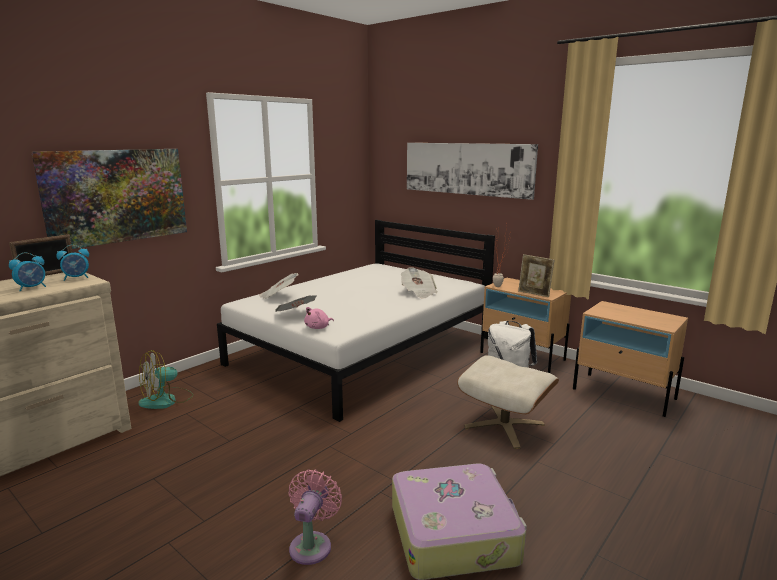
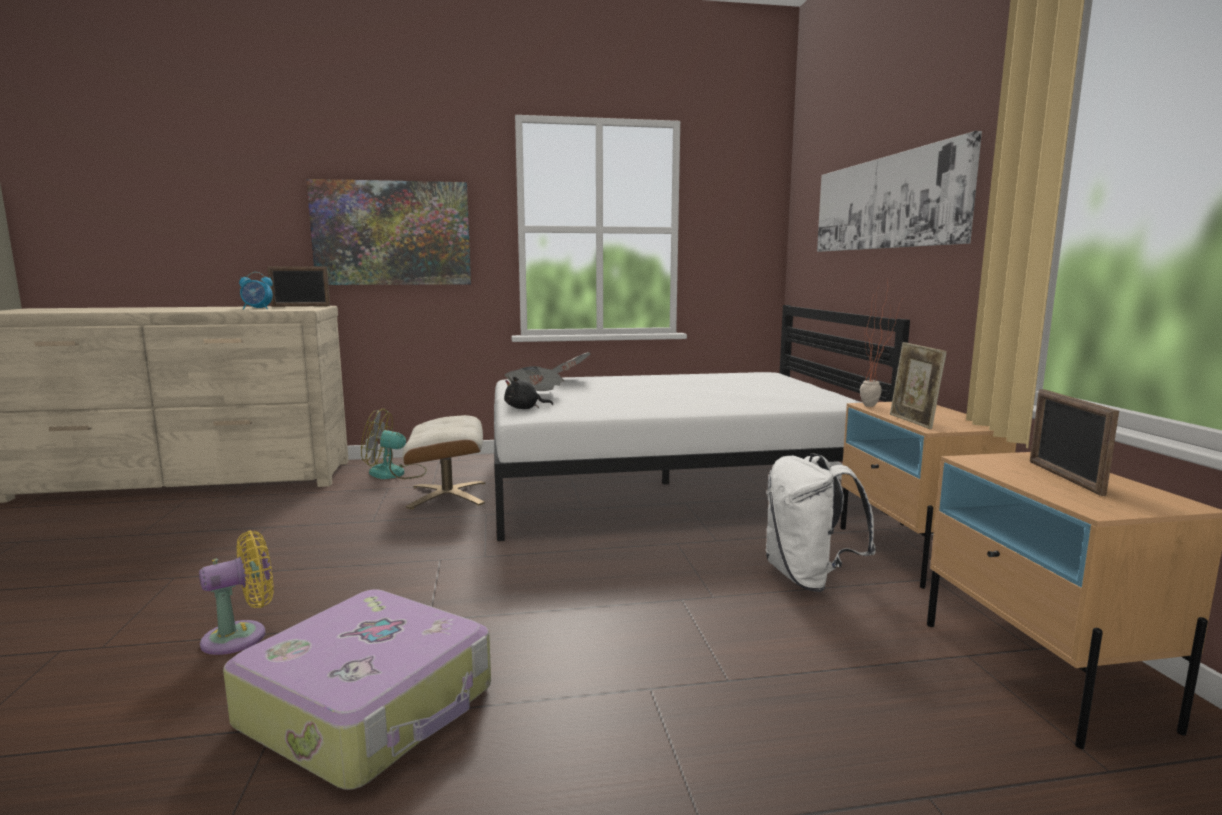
camera: 40 degrees right, 5 degrees down
(76, 278) = (306, 308): alarm clock -> none
(312, 544) = (241, 636): pink fan -> yellow fan
(318, 327) = (524, 408): pink plush toy -> black plush toy
(418, 293) = (743, 401): newspaper -> none
(504, 425) = (693, 624): beige ottoman -> beige ottoman (448, 495)
(632, 314) = (1064, 477): none -> picture frame

